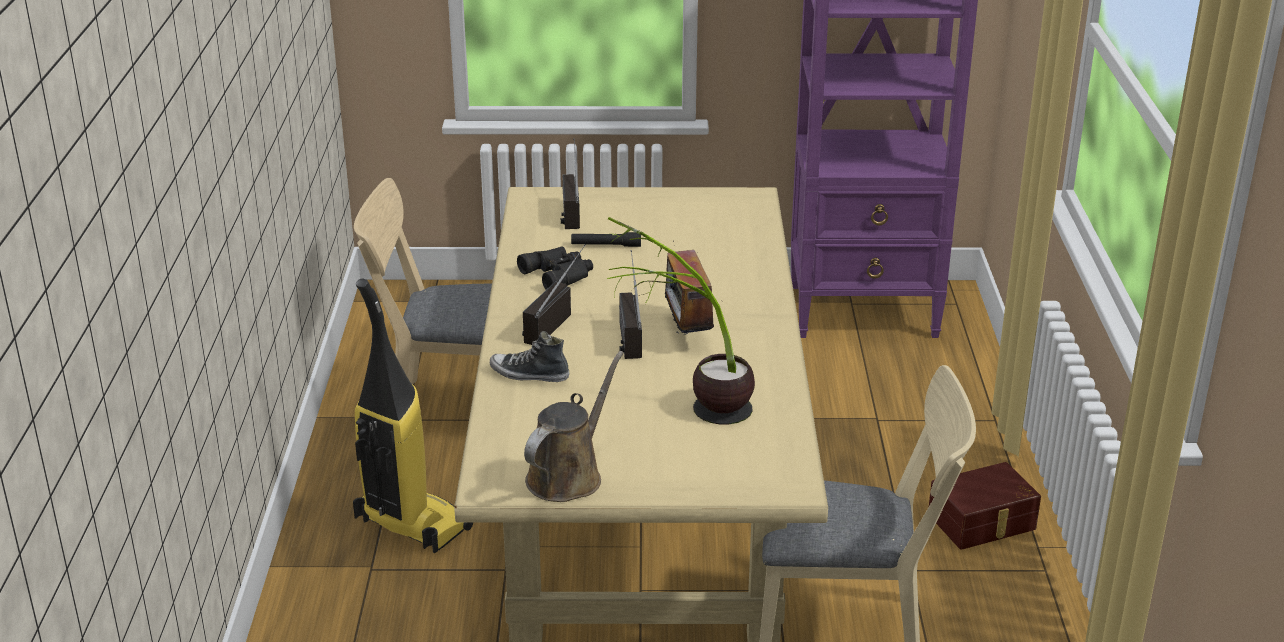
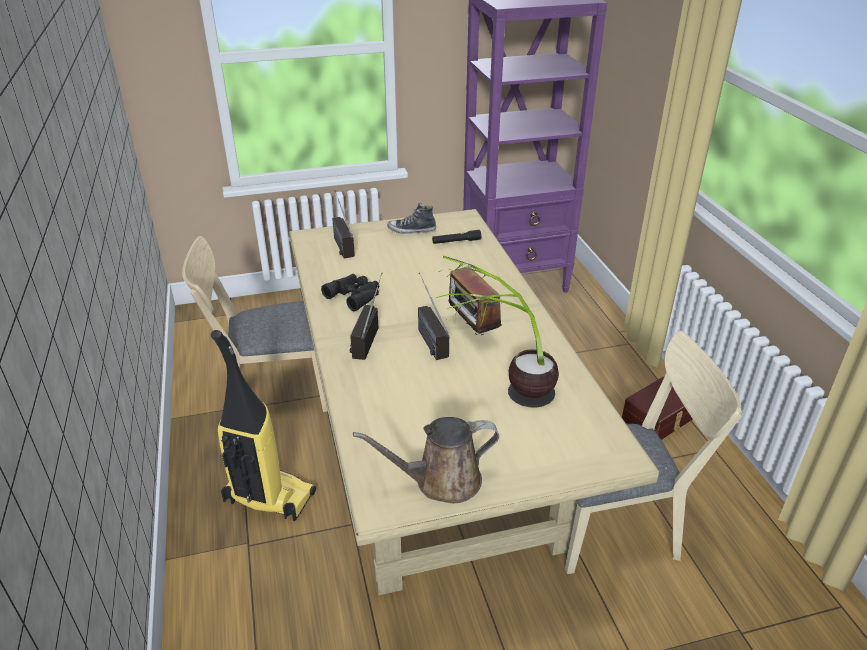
camera: 15 degrees left, 5 degrees up
(529, 374) = (368, 387): shoe -> shoe (411, 230)
(568, 475) = (441, 481): brown watering can -> brown watering can turned 120 degrees counterclockwise
(606, 245) = (379, 267): black flashlight -> black flashlight (456, 241)

